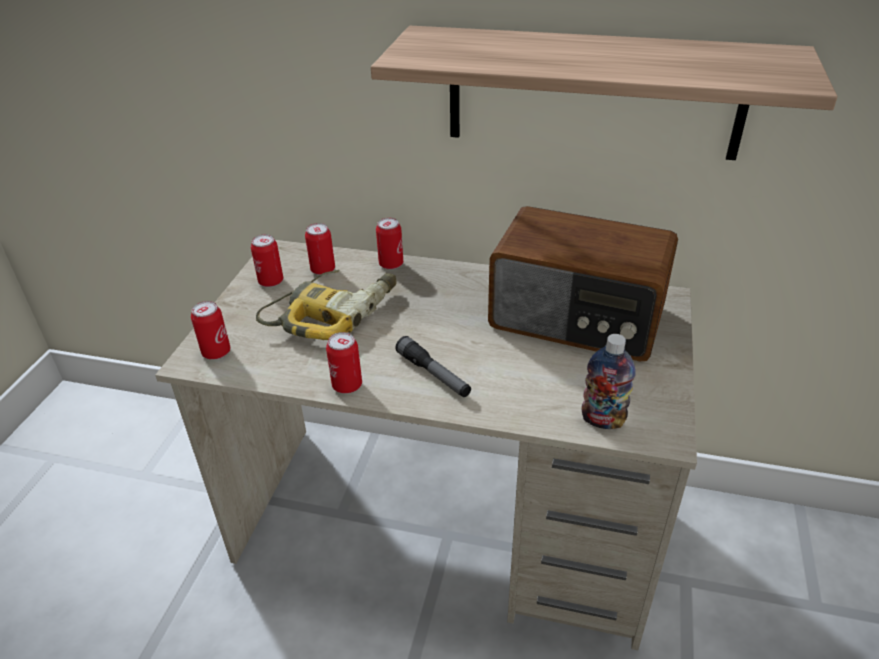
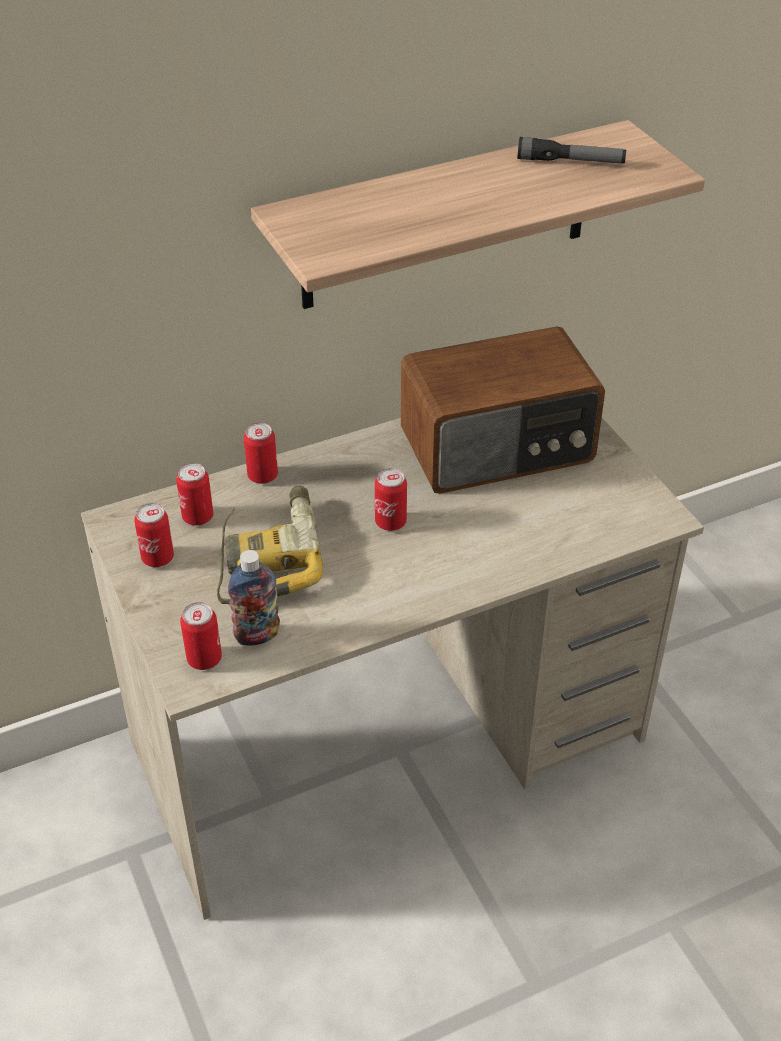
camera: 40 degrees left, 5 degrees up
(347, 385) = (374, 617): can -> can (390, 522)
(433, 374) = (437, 565): flashlight -> flashlight (570, 162)
(602, 420) = (610, 529): bottle -> bottle (257, 635)

